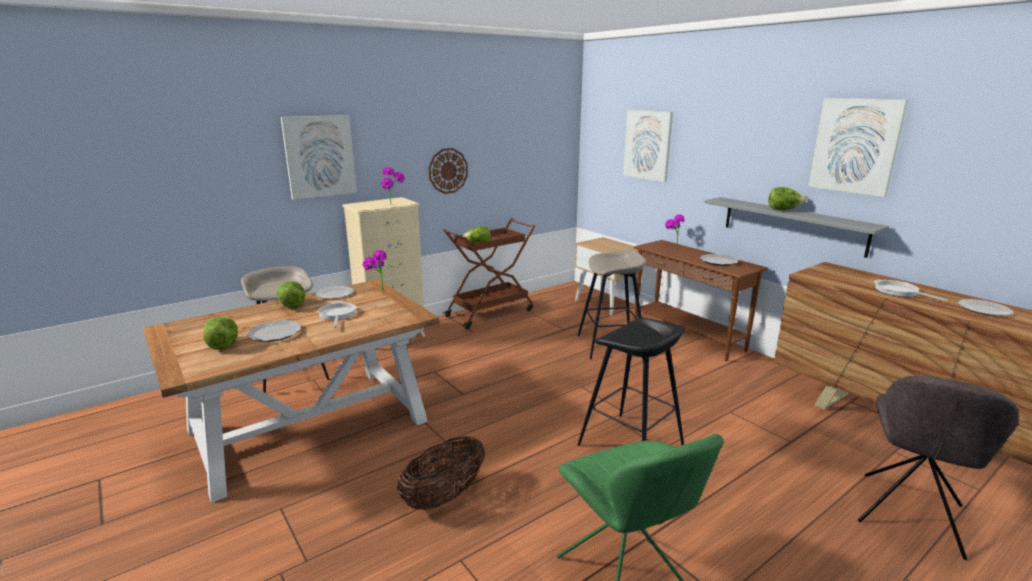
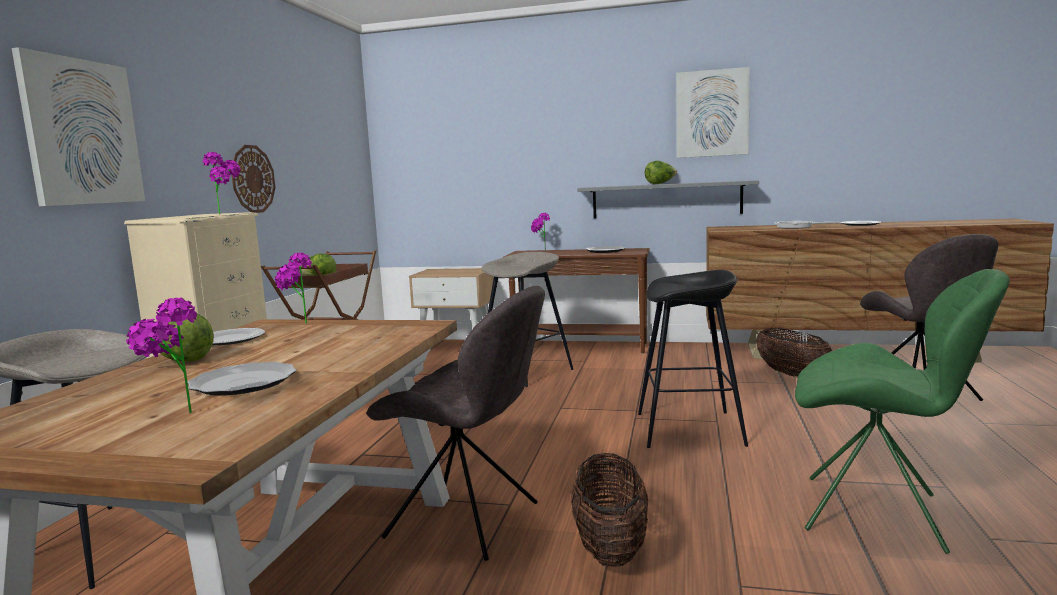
camera: 40 degrees left, 10 degrees down
(223, 345) = (173, 415): lettuce -> potted plant
(337, 315) = (301, 349): frying pan -> none
(413, 440) = (468, 521): none -> grey chair
(648, 145) = (477, 146): picture -> none
(815, 437) = (791, 374): none -> basket

